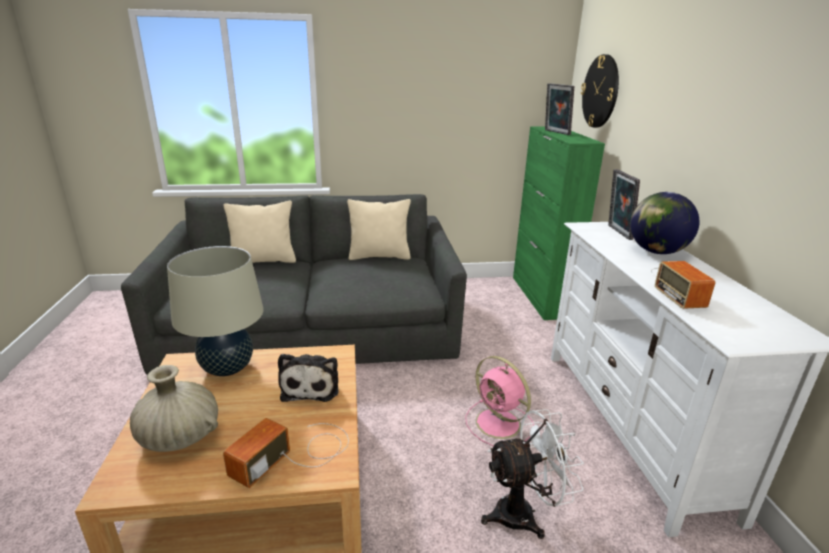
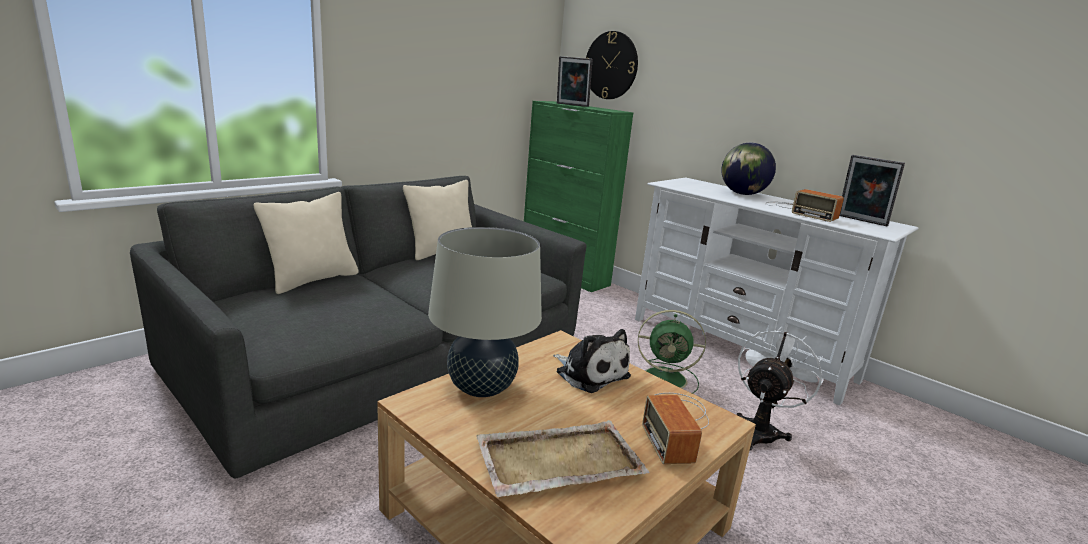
camera: 40 degrees left, 5 degrees down
(180, 437) = (557, 461): beige vase -> beige tray
(499, 424) = (667, 379): pink fan -> green fan
(617, 232) = (694, 185): picture frame -> picture frame (861, 221)

